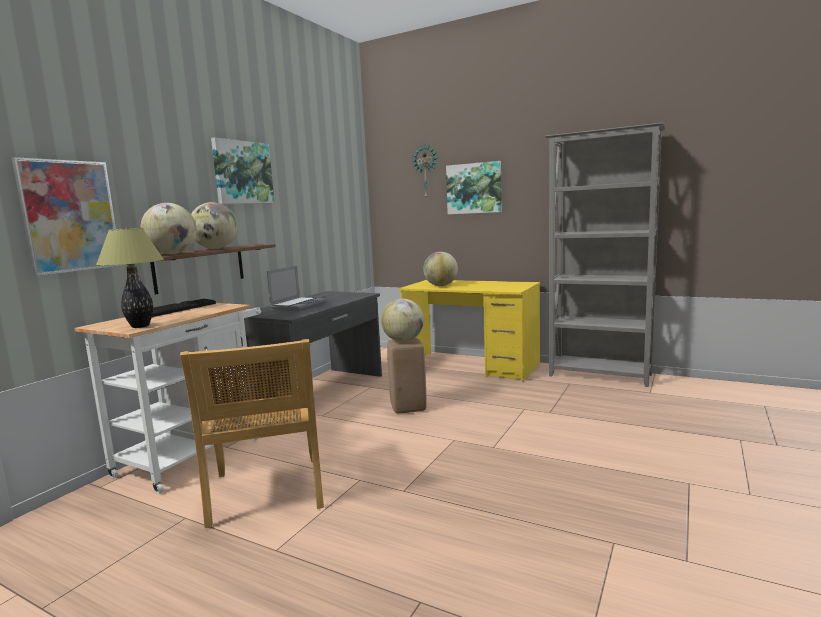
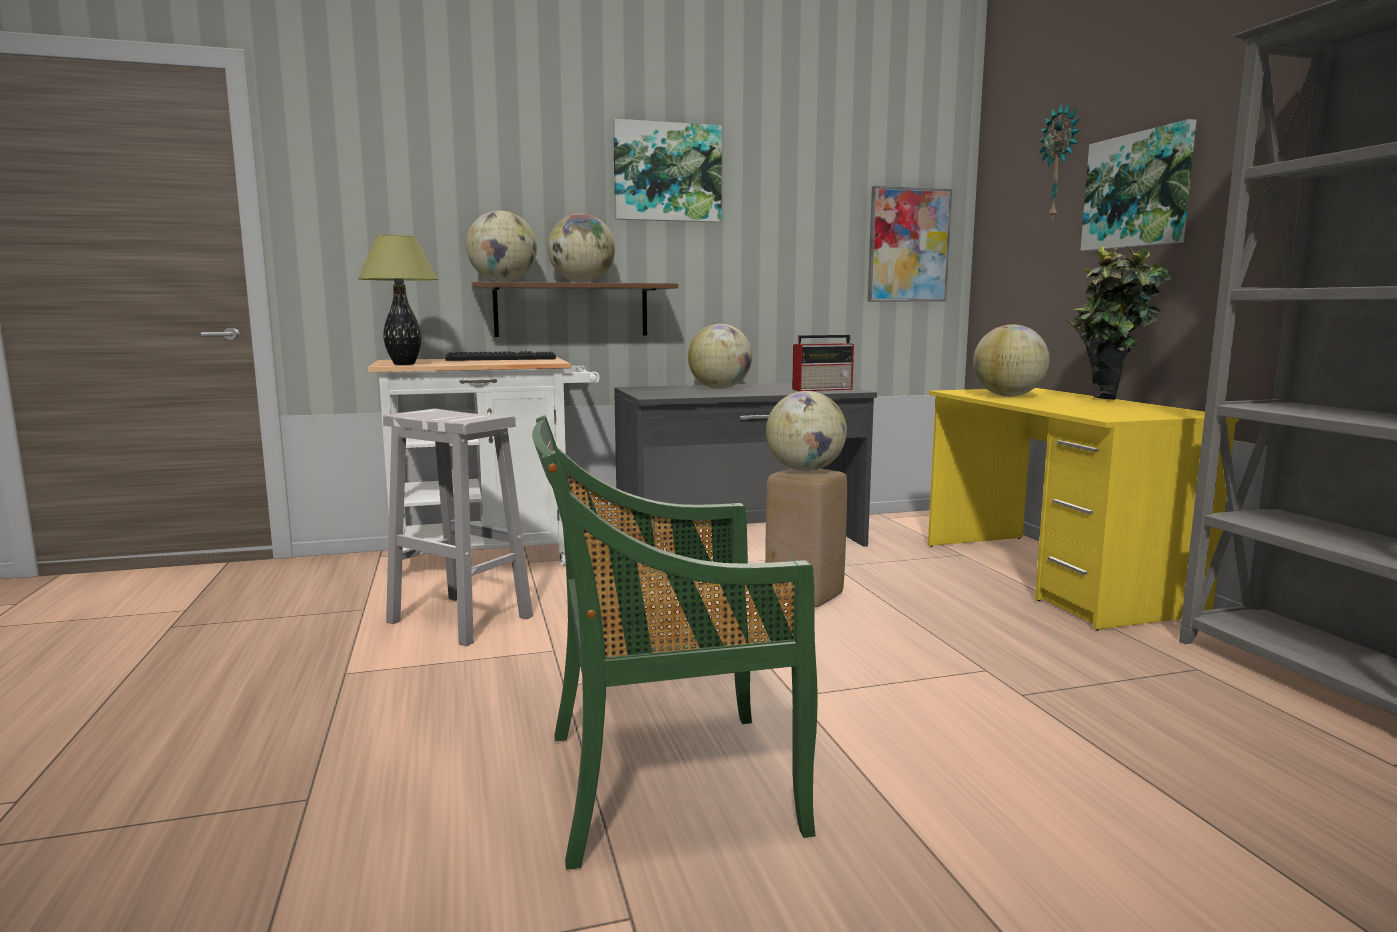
camera: 45 degrees right, 0 degrees up
(69, 216) = (390, 225): picture -> picture (908, 245)
(267, 492) = (458, 619): beige chair -> white stool
(298, 305) = (720, 388): laptop -> globe
(350, 296) = (823, 389): none -> radio
(483, 283) = (1106, 402): none -> potted plant
(527, 500) = (665, 783): none -> green chair

